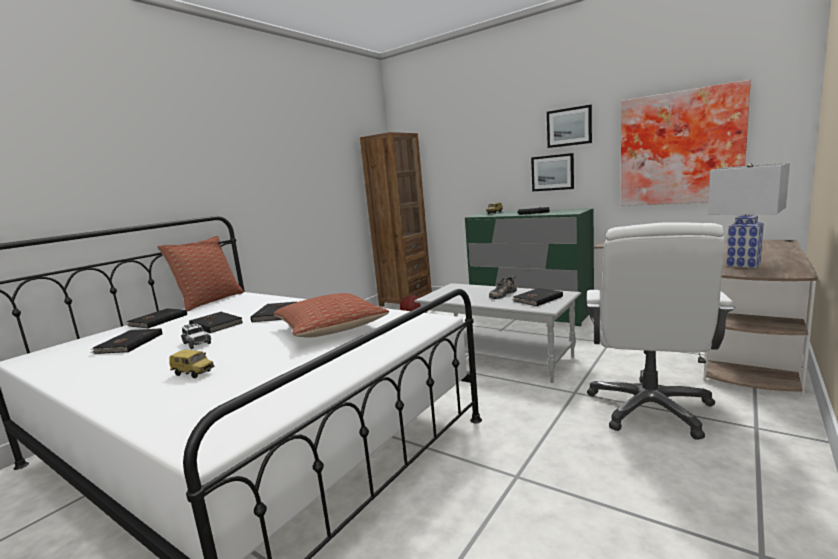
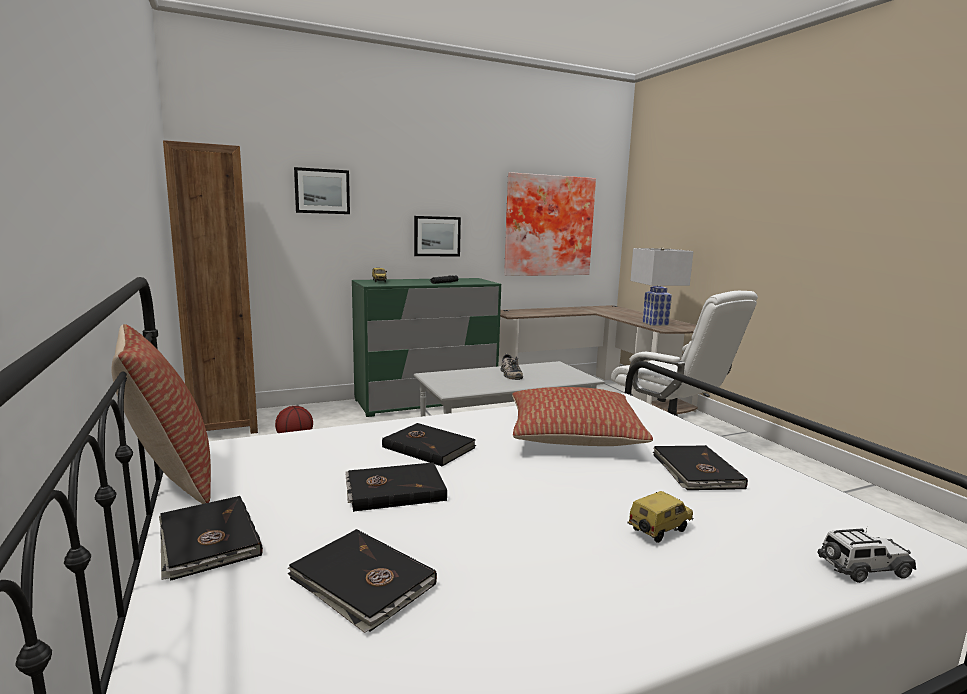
camera: 60 degrees left, 0 degrees up
(196, 343) = (493, 516): toy car -> toy car (862, 569)
(537, 299) = (552, 372): black book -> black book (695, 471)
(569, 127) = (456, 188): picture -> picture (322, 191)

